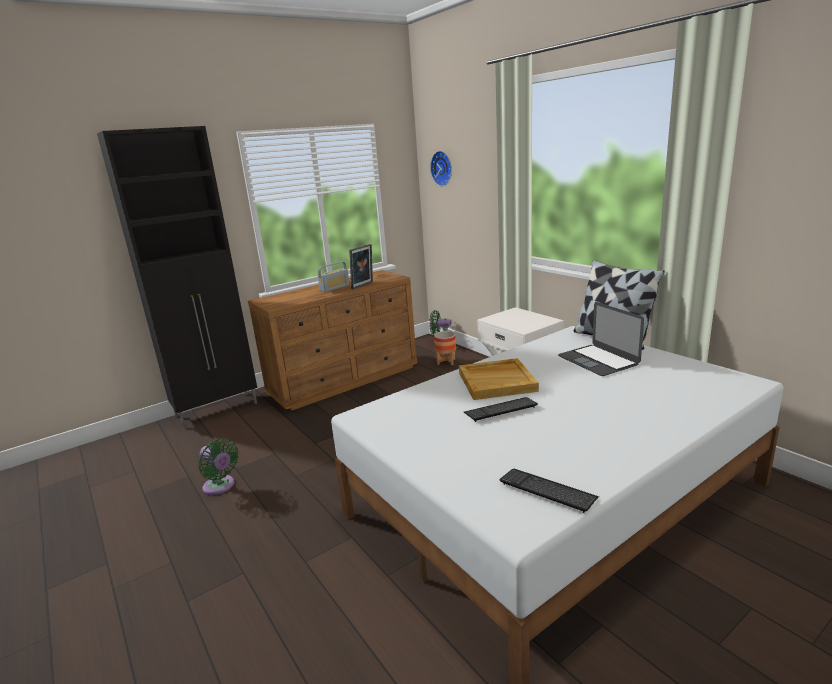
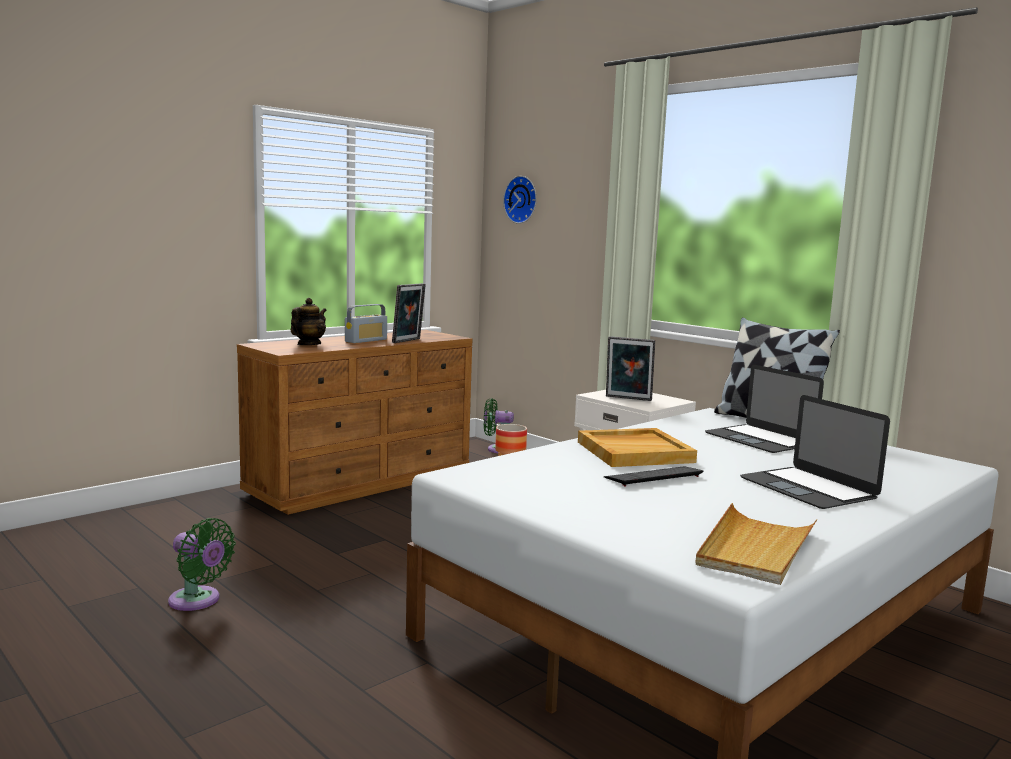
camera: 10 degrees left, 10 degrees down
(218, 409) = (166, 509): black cabinet -> none
(294, 297) = (308, 344): none -> teapot
(513, 321) = (628, 399): none -> picture frame
(547, 491) = (755, 548): keyboard -> beige tray
(615, 416) = (808, 488): none -> laptop

